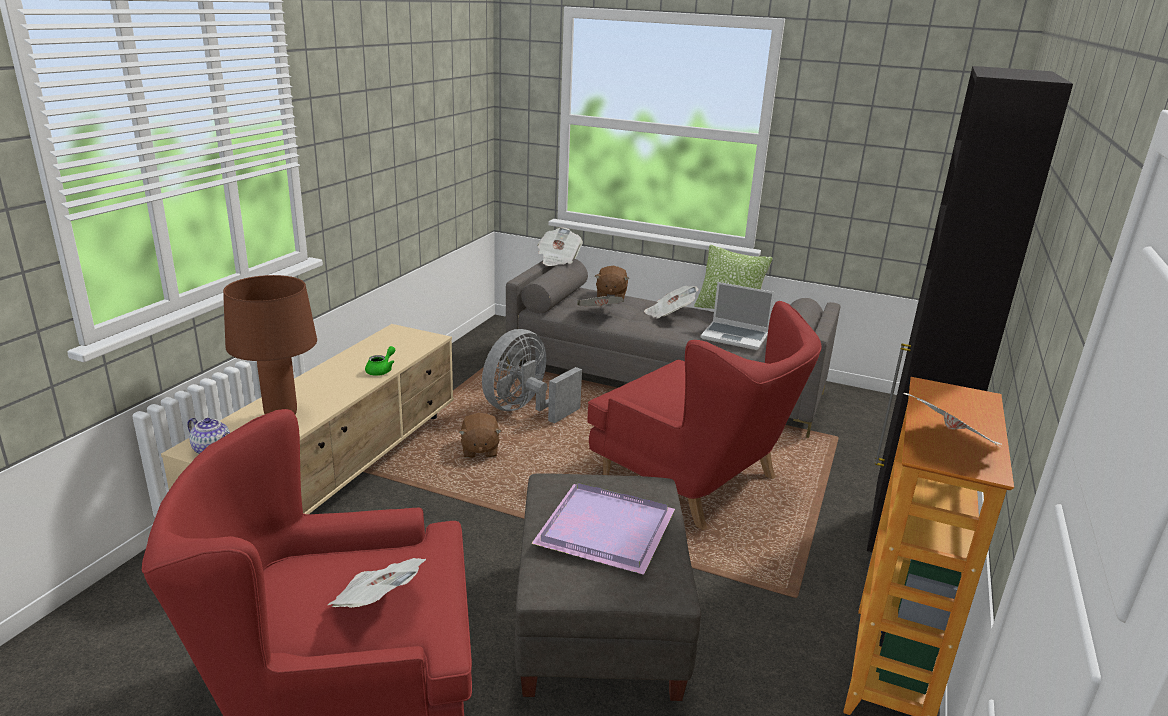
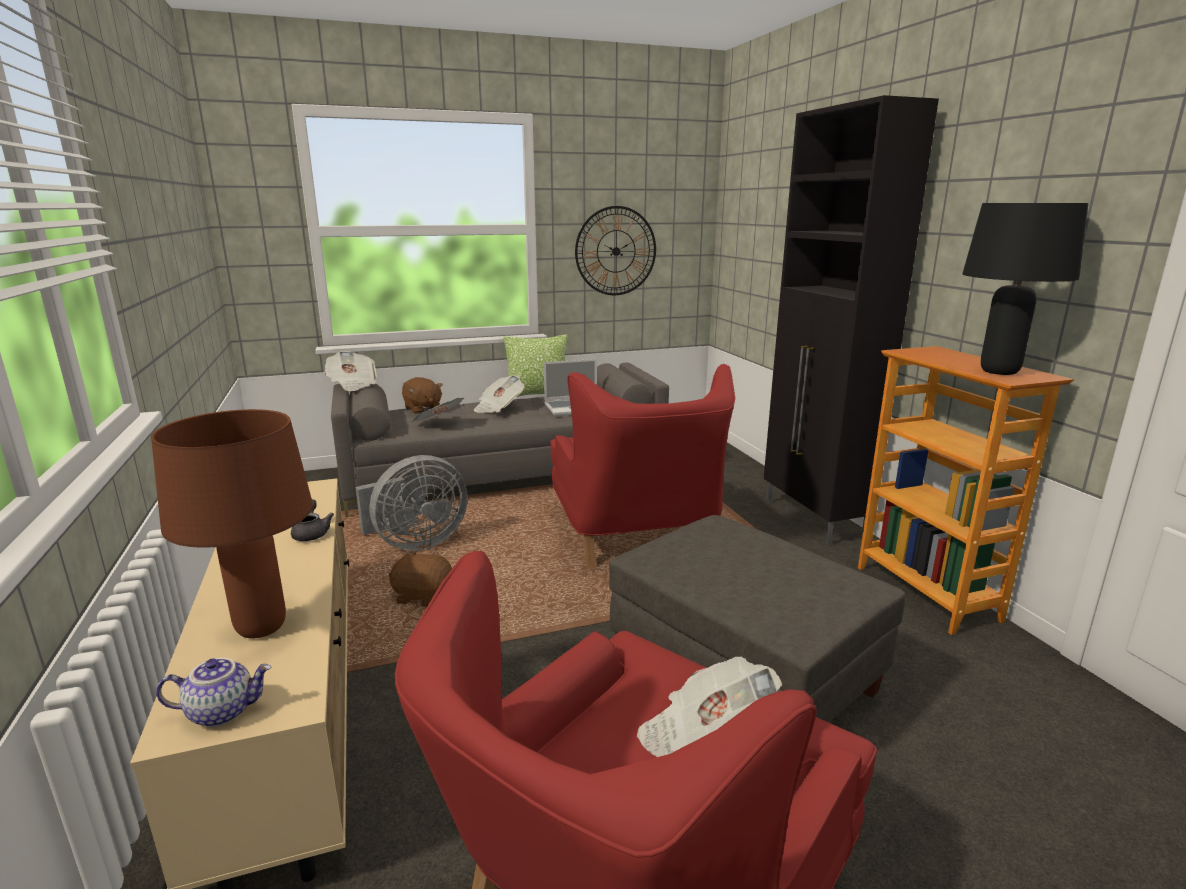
camera: 40 degrees left, 5 degrees down
(381, 370) = (312, 533): green teapot -> grey teapot
(479, 450) = (422, 596): brown plush toy -> brown plush toy turned 150 degrees clockwise
(525, 409) = (415, 543): grey fan -> grey fan turned 120 degrees counterclockwise
(602, 530) = (753, 570): purple tray -> none
(693, 480) = (636, 536): red armchair -> red armchair turned 75 degrees clockwise
(859, 176) = (616, 251): none -> wall clock
(950, 445) = (999, 371): newspaper -> black table lamp

